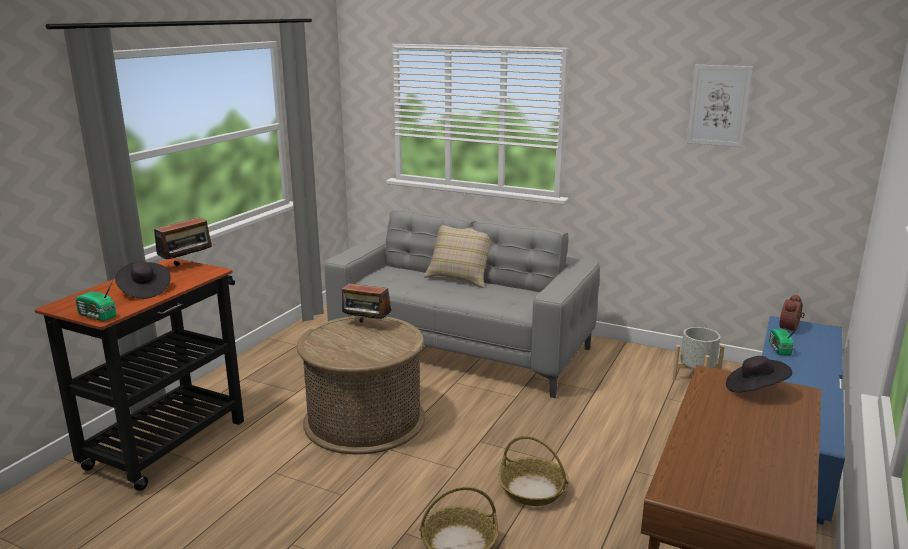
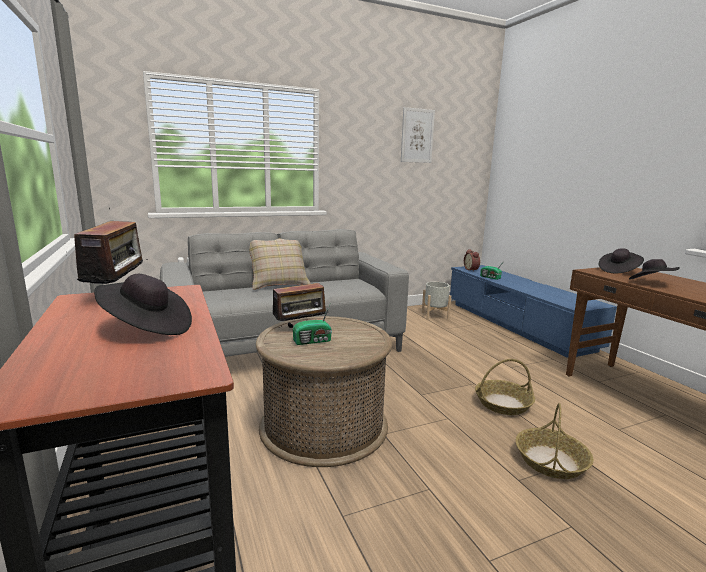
camera: 50 degrees left, 5 degrees down
(97, 316) = (175, 376): radio -> radio (313, 341)
(712, 416) = (651, 283): none -> black hat

